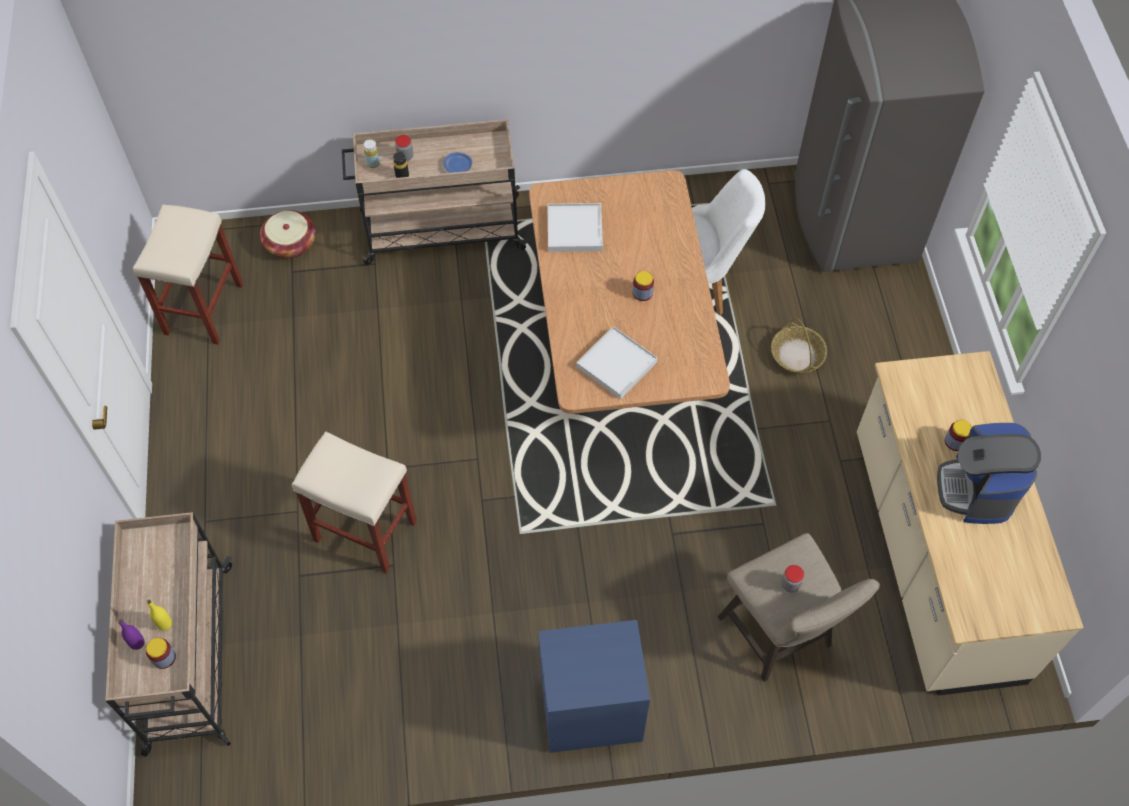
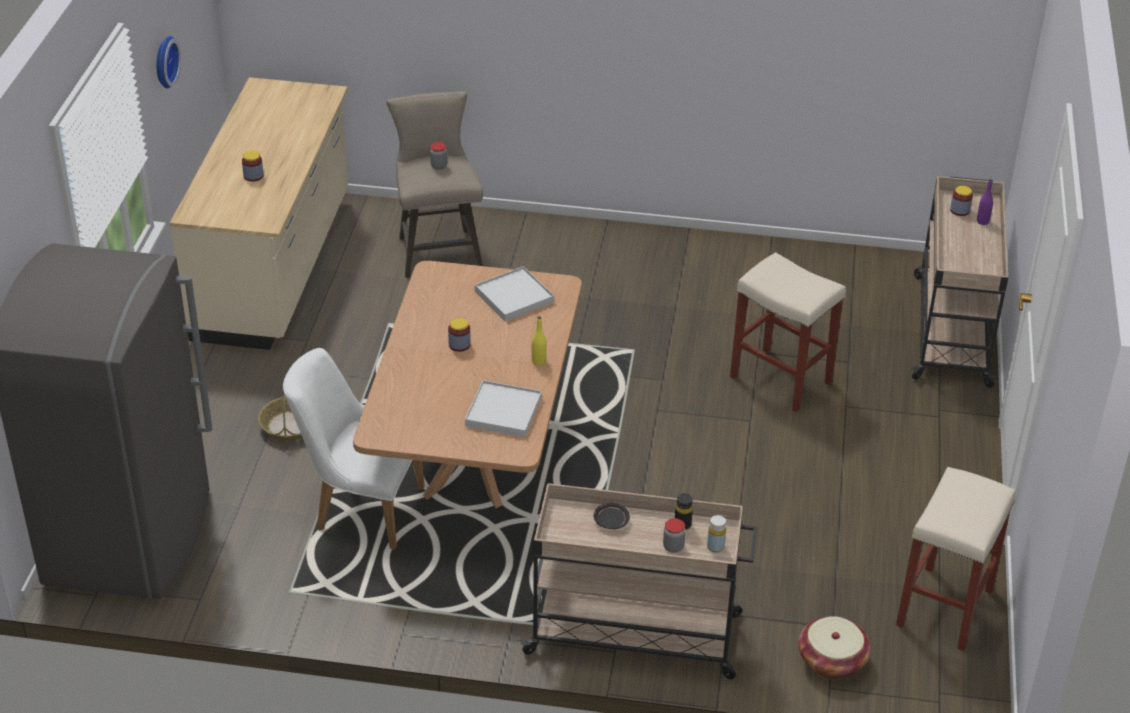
camera: 165 degrees left, 20 degrees down
(165, 624) = (960, 227): yellow bottle -> yellow bottle (538, 361)
(458, 167) = (611, 521): blue plate -> black plate
(590, 708) = (613, 242): blue nightstand -> none
(977, 490) = (261, 148): coffee machine -> none
(1098, 386) = (163, 61): none -> wall clock

